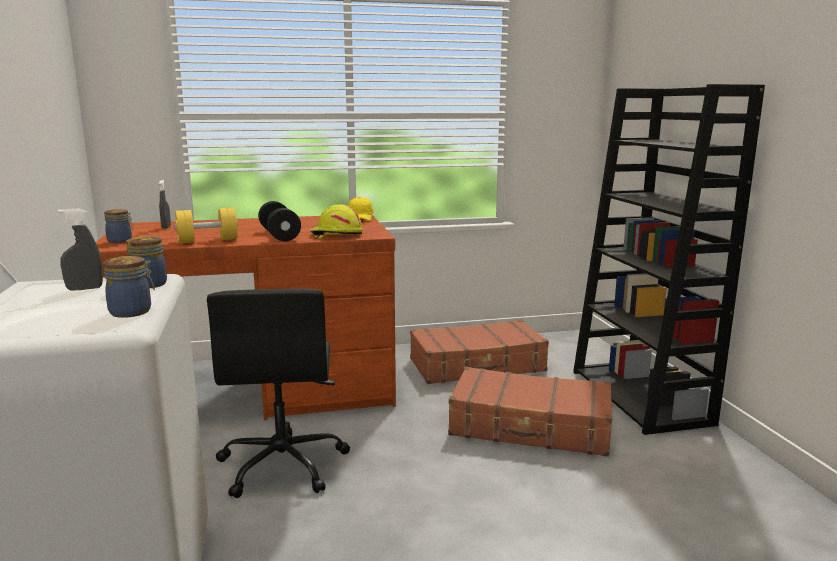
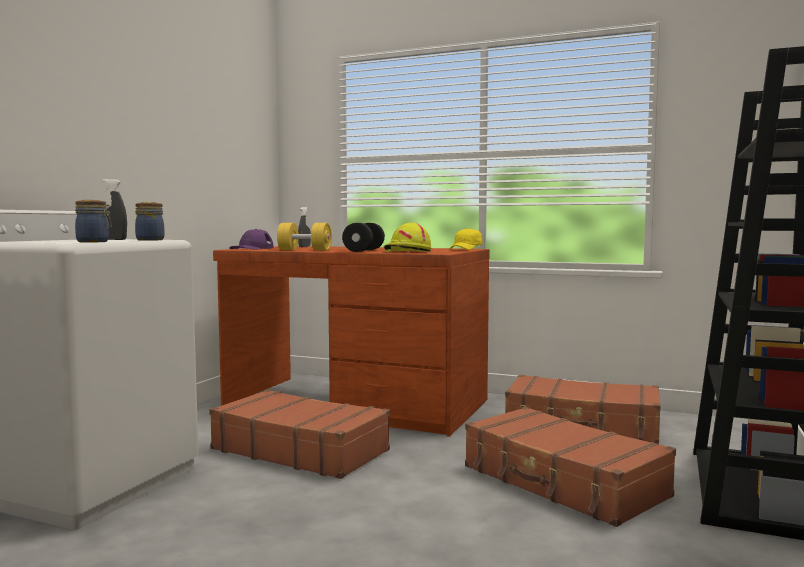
camera: 35 degrees right, 10 degrees down
(121, 241) = (252, 248): jar -> purple cap
(283, 464) = (300, 450): black office chair -> brown suitcase

